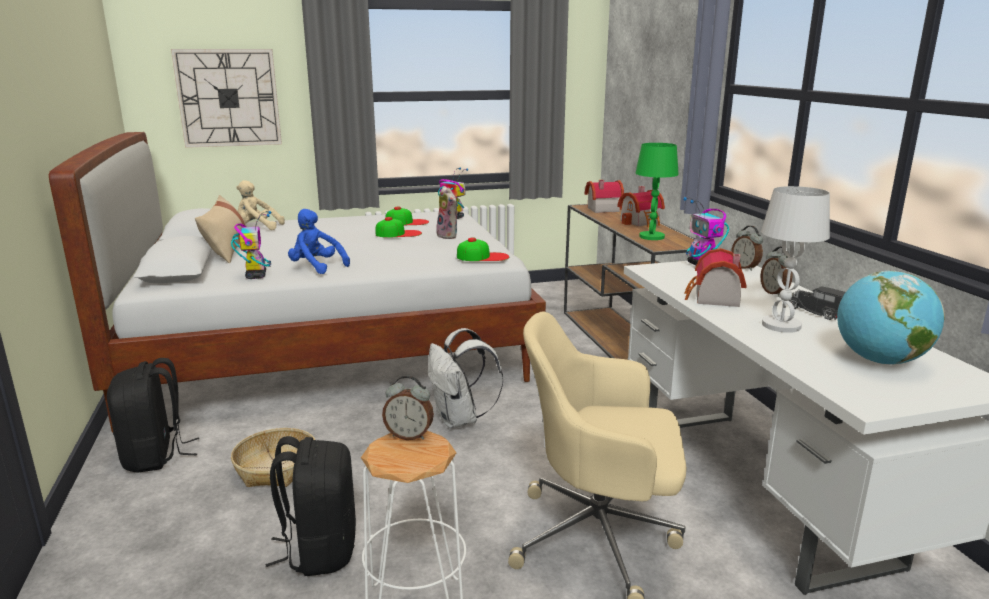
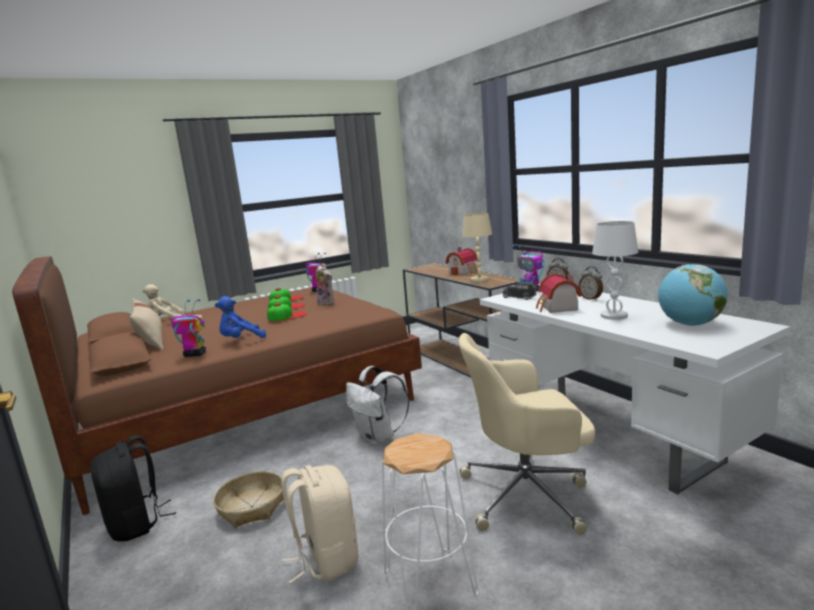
camera: 15 degrees left, 5 degrees down
(228, 98) = (121, 221): wall clock -> none
(256, 275) = (194, 354): toy robot -> toy robot turned 60 degrees counterclockwise
(316, 267) = (241, 340): blue plush toy -> blue plush toy turned 45 degrees counterclockwise
(320, 550) = (325, 559): black backpack -> beige backpack
(331, 348) = (245, 407): white bed -> brown bed
(409, 435) = (410, 439): alarm clock -> none
(483, 257) = (367, 312): cap -> cap (287, 316)
(601, 209) = (428, 268): toy house -> none
(652, 237) = (479, 279): green table lamp -> beige table lamp
(819, 312) = (628, 305): toy truck -> toy truck (520, 297)

